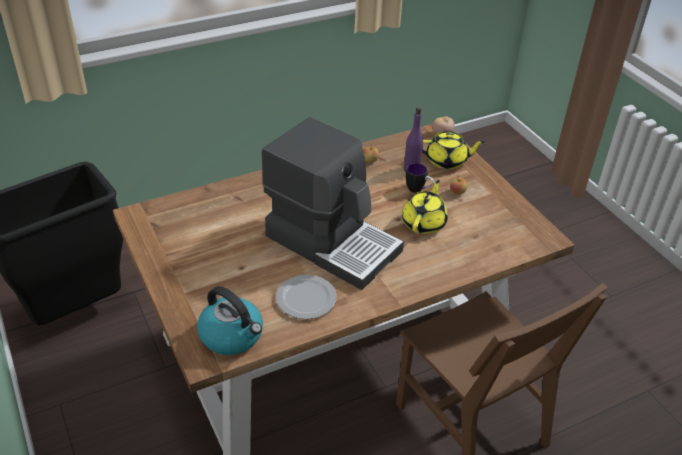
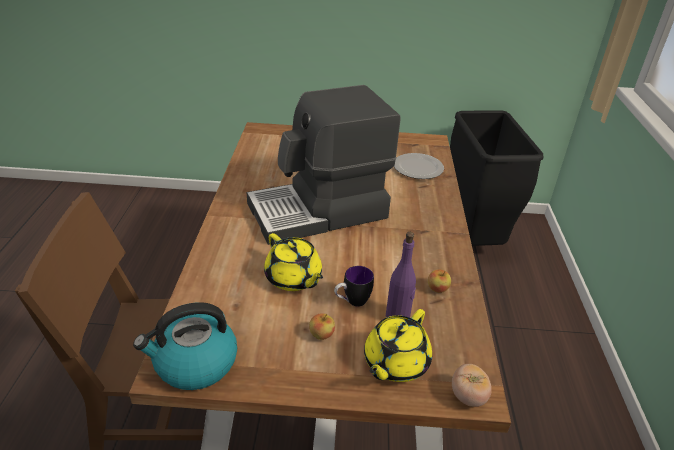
camera: 120 degrees right, 5 degrees down
(232, 336) = (267, 142): kettle -> kettle (194, 364)
(306, 298) = (268, 177): plate -> plate (419, 168)

